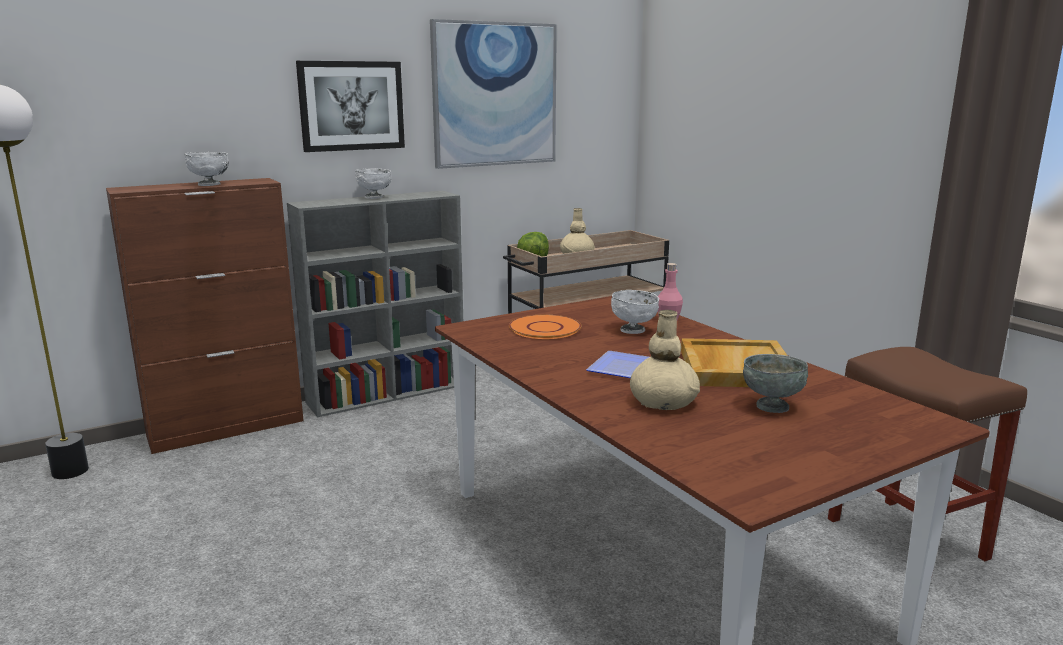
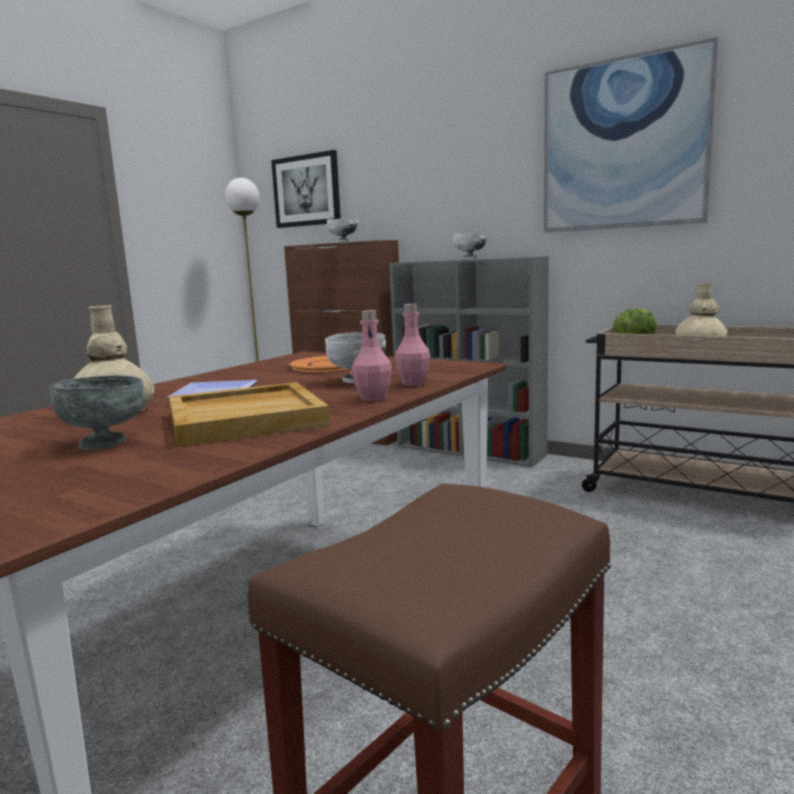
camera: 65 degrees right, 5 degrees down
(351, 106) = (467, 174): picture -> picture (306, 190)
(706, 335) = (373, 398): none -> pink bottle

